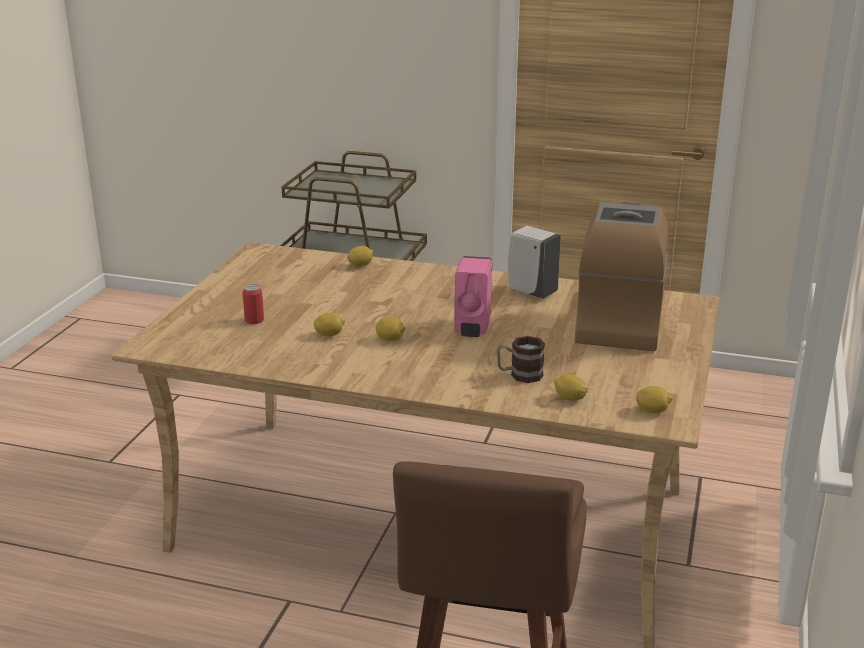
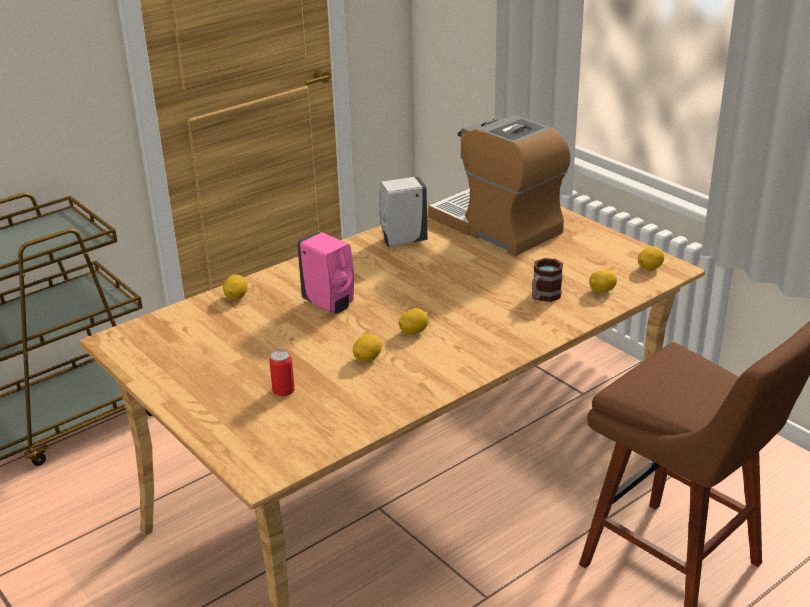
camera: 55 degrees left, 5 degrees up
(472, 328) = (438, 288): pink soap dispenser -> pink soap dispenser (329, 304)

